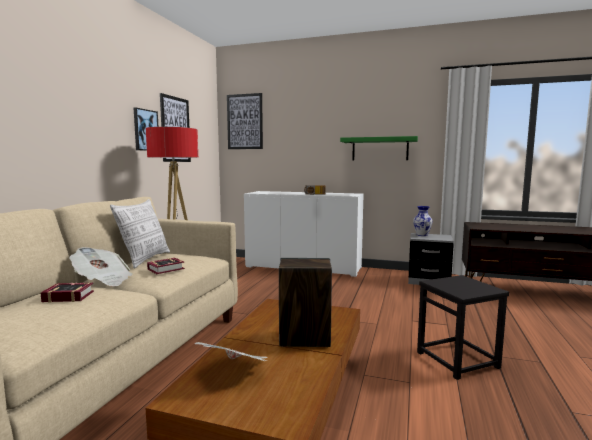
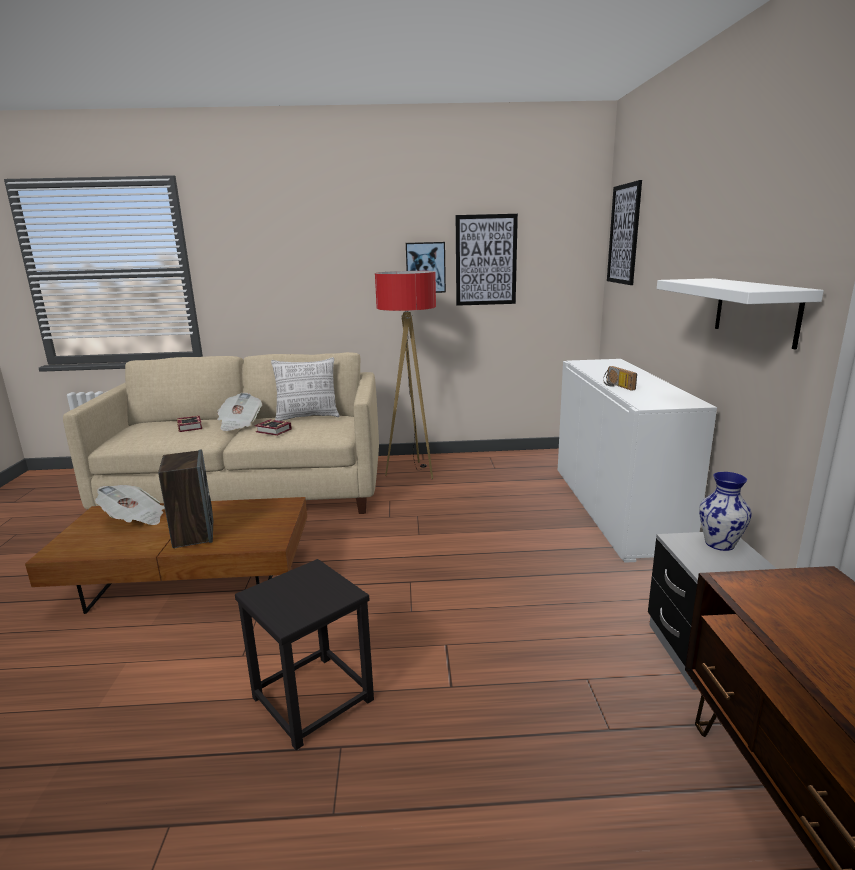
camera: 70 degrees right, 10 degrees up
(380, 149) = (756, 310): green shelf -> white shelf

